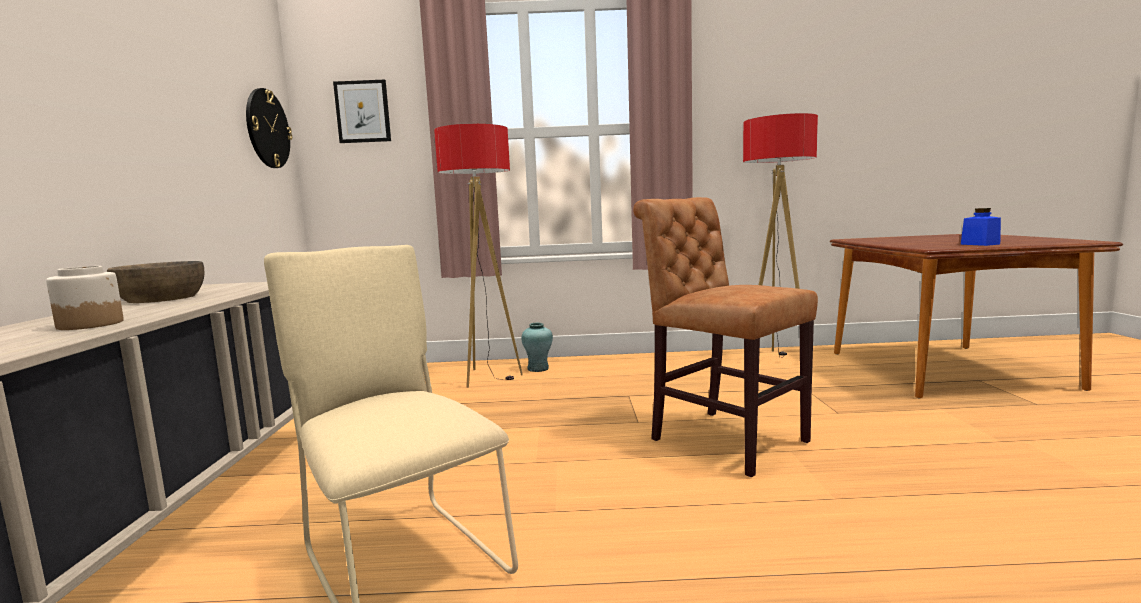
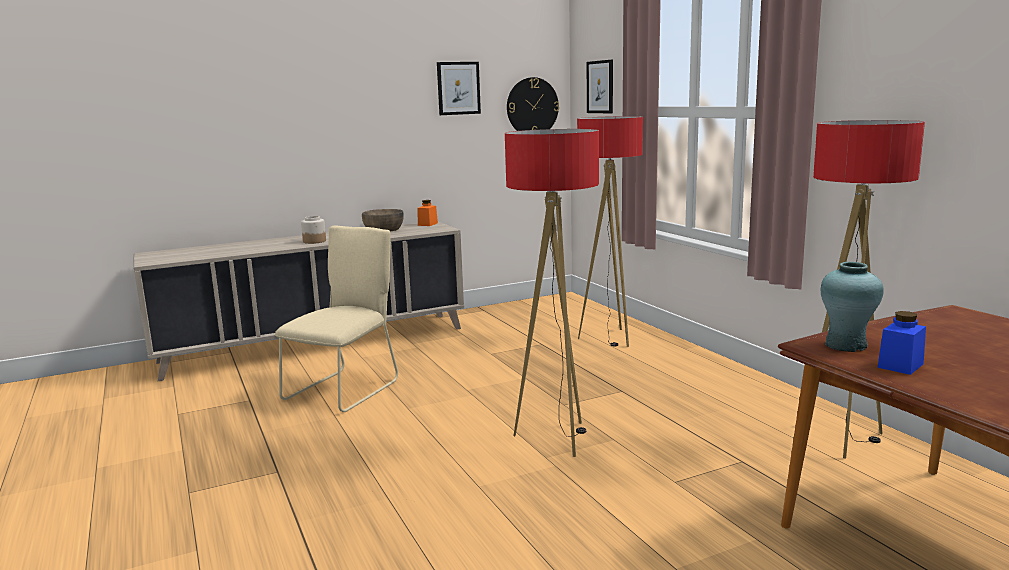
camera: 65 degrees right, 5 degrees up
(196, 76) = (458, 88): none -> picture
(212, 286) = (427, 224): none -> orange jar
(538, 368) = (652, 347): turquoise vase -> turquoise vase (846, 345)
(721, 438) = (556, 438): brown chair -> floor lamp

